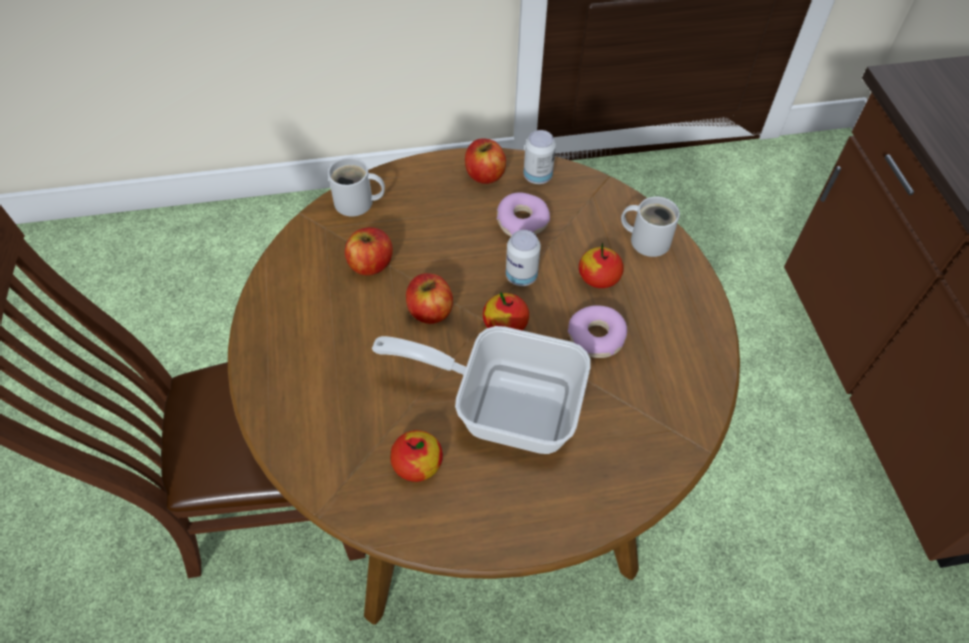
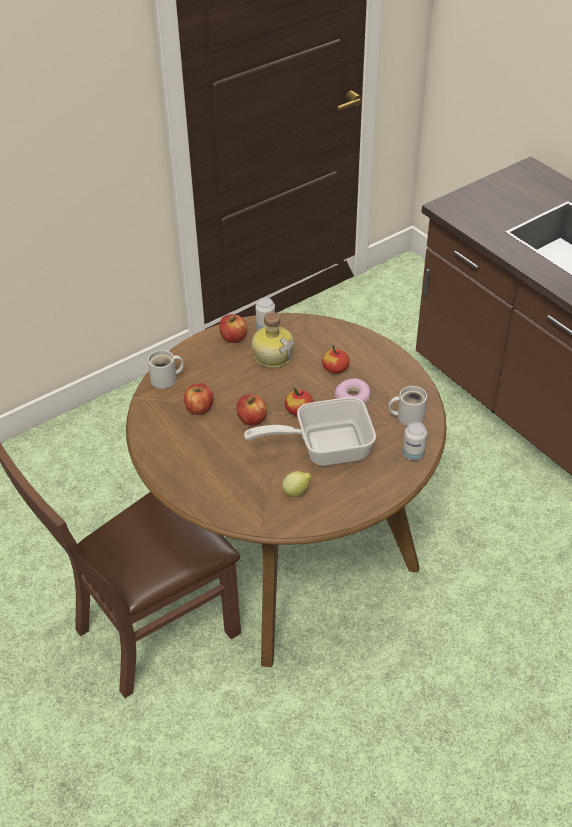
camera: 25 degrees left, 10 degrees down
(417, 464) = (297, 492): apple -> lemon
(521, 276) = (291, 383): can -> can (413, 454)
(522, 221) = (273, 355): donut -> bottle
(647, 239) = (349, 339): white mug -> white mug (407, 416)

